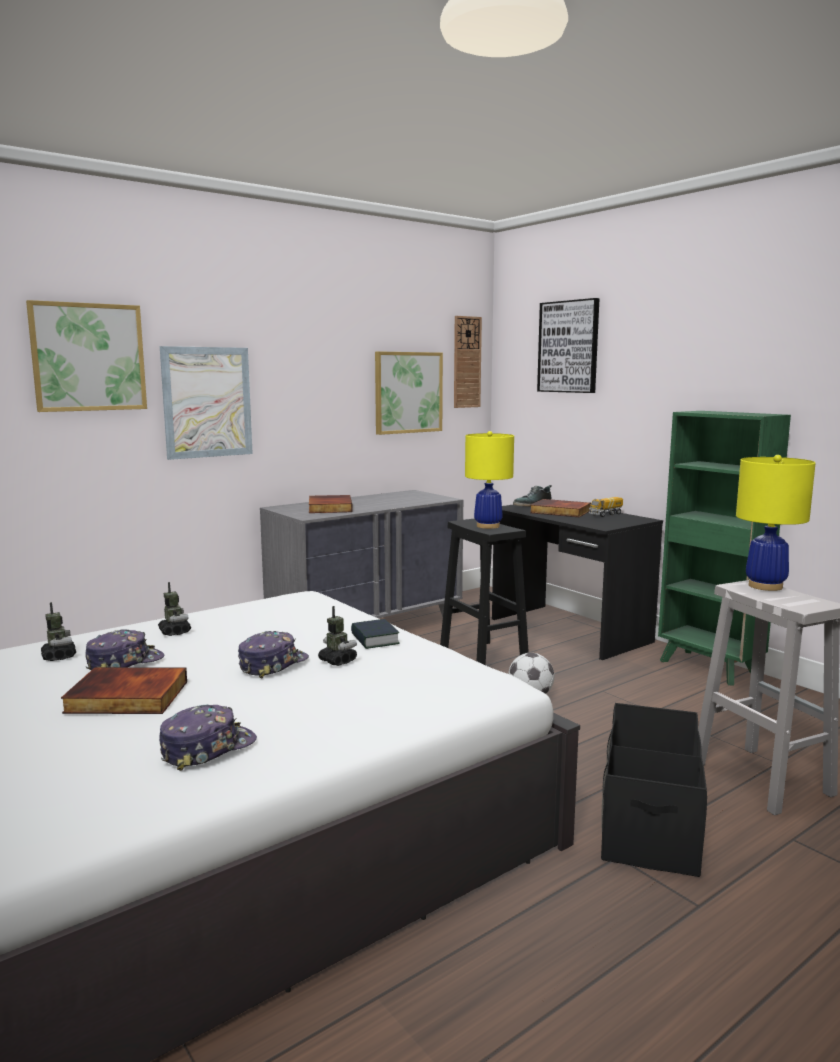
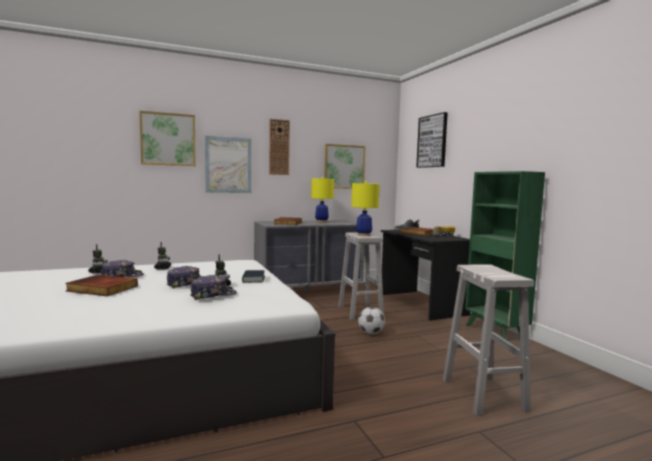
camera: 15 degrees right, 5 degrees down
(207, 748) = (105, 311): cap -> cap (213, 295)
(466, 362) = (381, 152): wall clock -> wall clock (279, 147)
(482, 657) = (359, 311): black stool -> white stool
(649, 821) = (390, 405): black storage box -> none
(765, 586) = (489, 267): yellow table lamp -> yellow table lamp (321, 221)

